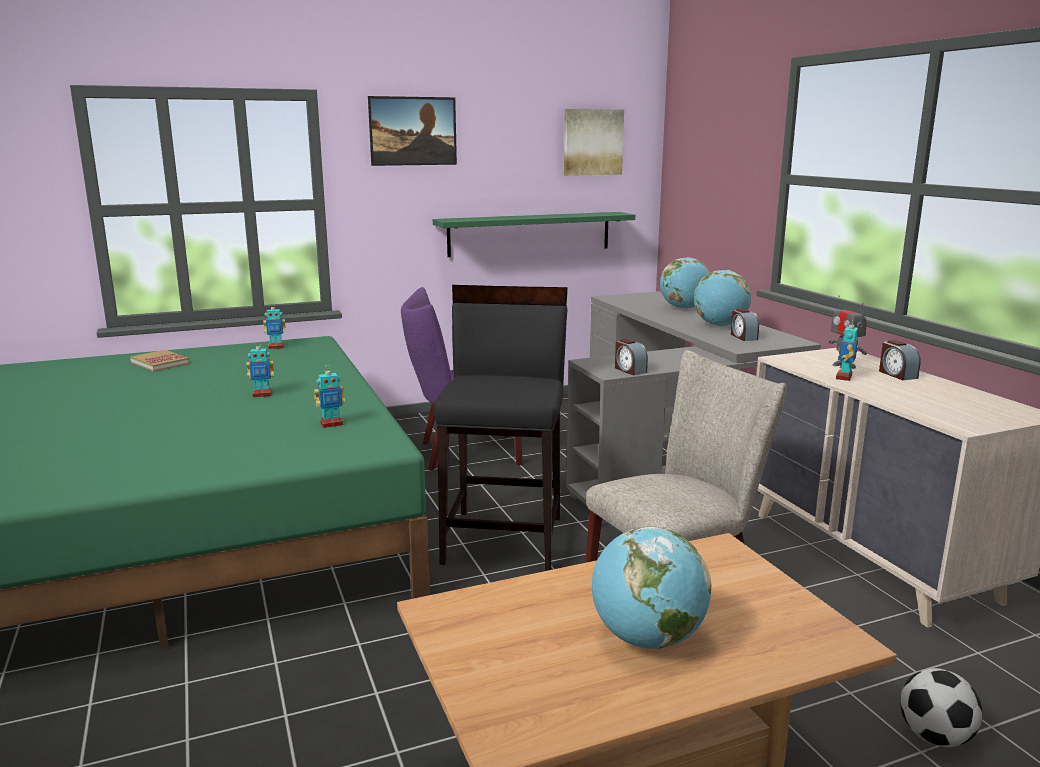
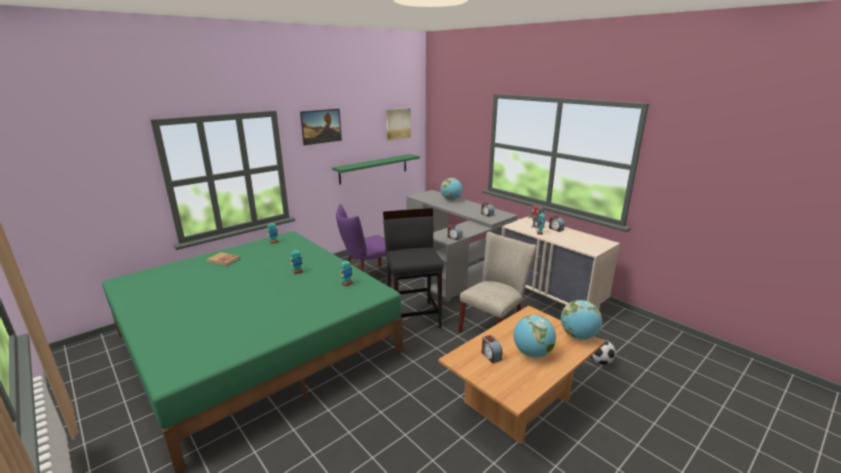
camera: 20 degrees left, 5 degrees up
(530, 622) = (490, 356): none -> alarm clock
(720, 325) = (473, 209): globe -> globe (578, 336)

